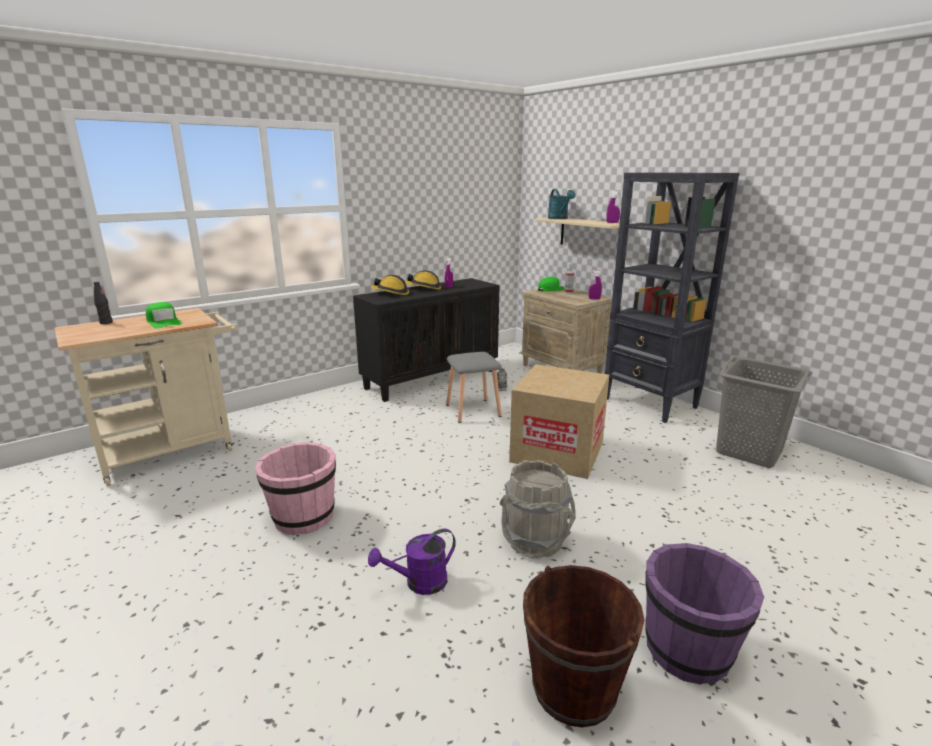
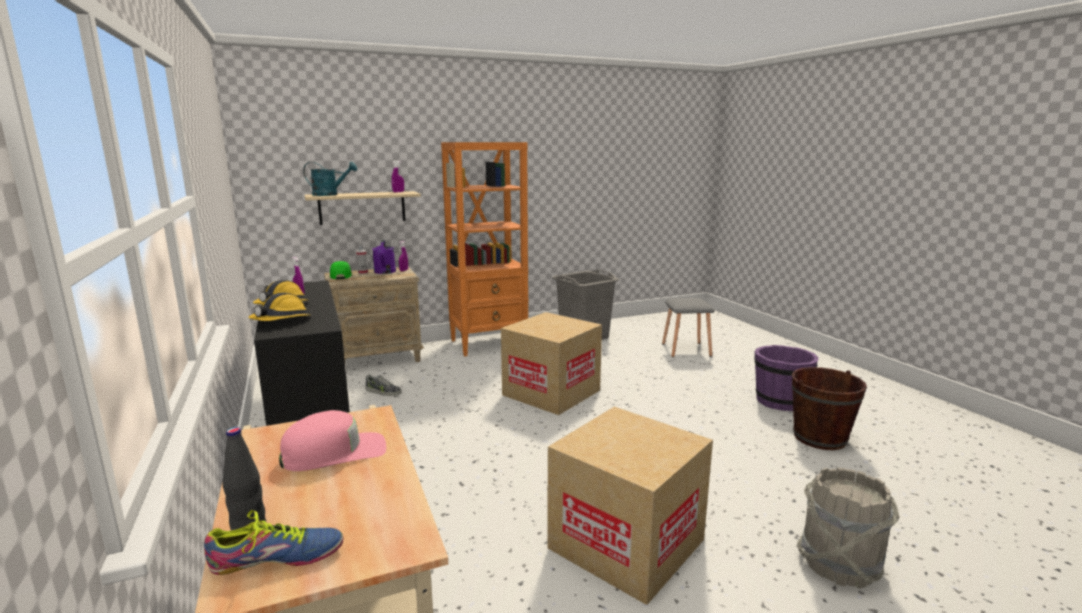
camera: 75 degrees left, 5 degrees down
(81, 328) = (277, 560): none -> shoe
(164, 322) = (334, 453): green cap -> pink cap
(303, 517) = (626, 544): pink bucket -> cardboard box
(419, 583) = (734, 479): purple watering can -> purple watering can (385, 272)
(472, 410) = (433, 416): grey stool -> grey stool (685, 350)
(535, 541) = (680, 424): grey bucket -> grey bucket (839, 565)
(650, 403) = (489, 344): black bookcase -> orange bookcase

